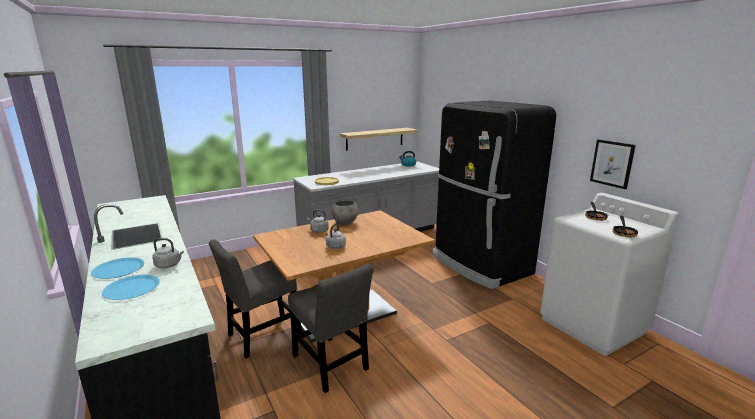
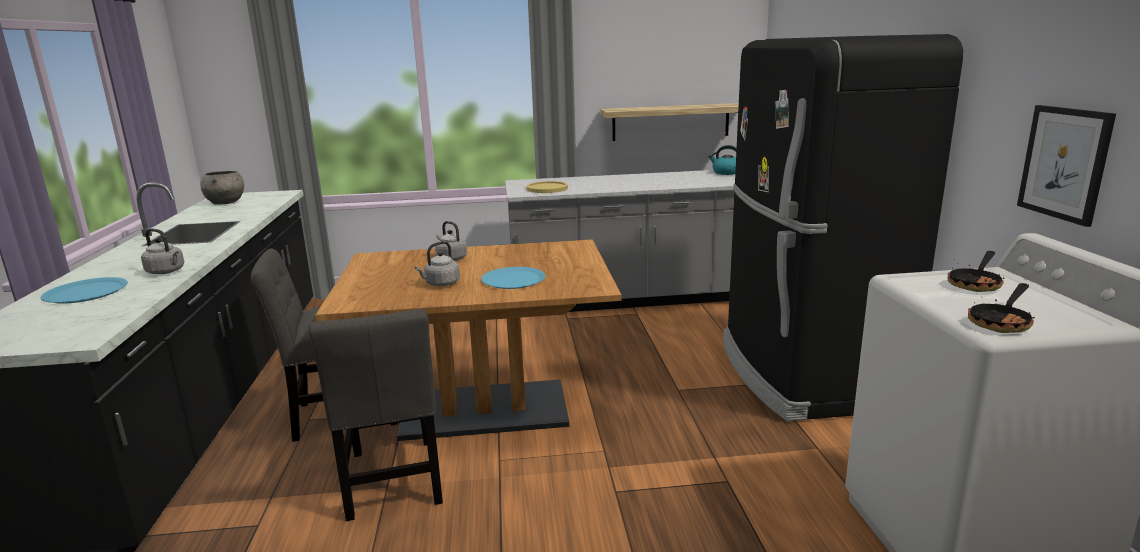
camera: 25 degrees right, 0 degrees up
(118, 269) = (110, 268): blue plate -> blue plate (513, 279)
(345, 223) = (507, 251): grey bowl -> grey bowl (226, 203)

